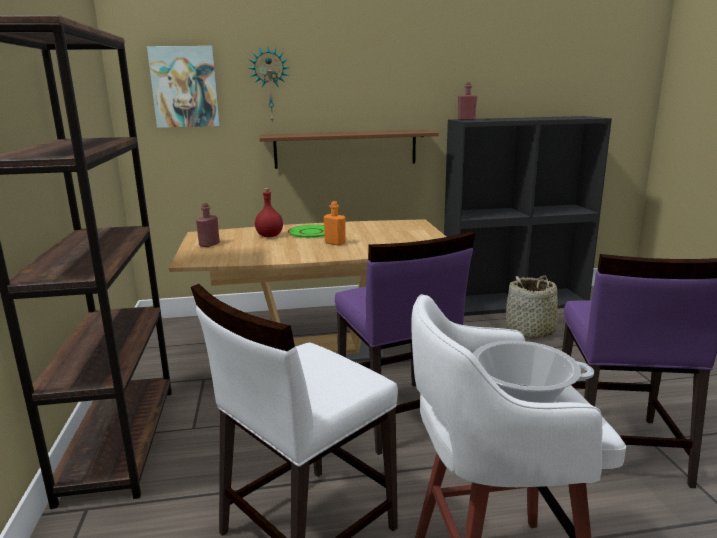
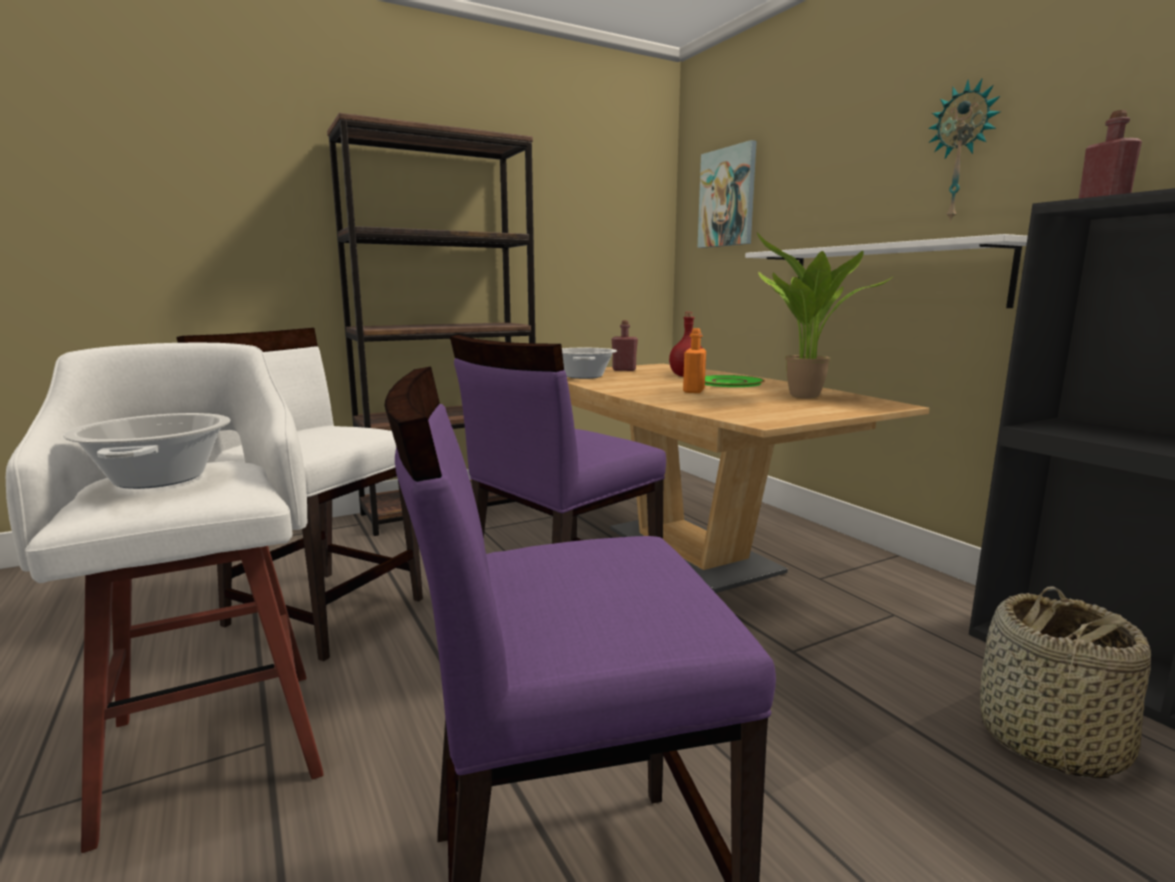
camera: 70 degrees right, 5 degrees down
(227, 258) = (584, 376): none -> cooking pot
(270, 85) = (806, 182): wall clock -> wall clock (962, 153)
(345, 149) = (891, 276): brown shelf -> white shelf
(381, 229) = (805, 397): none -> potted plant

